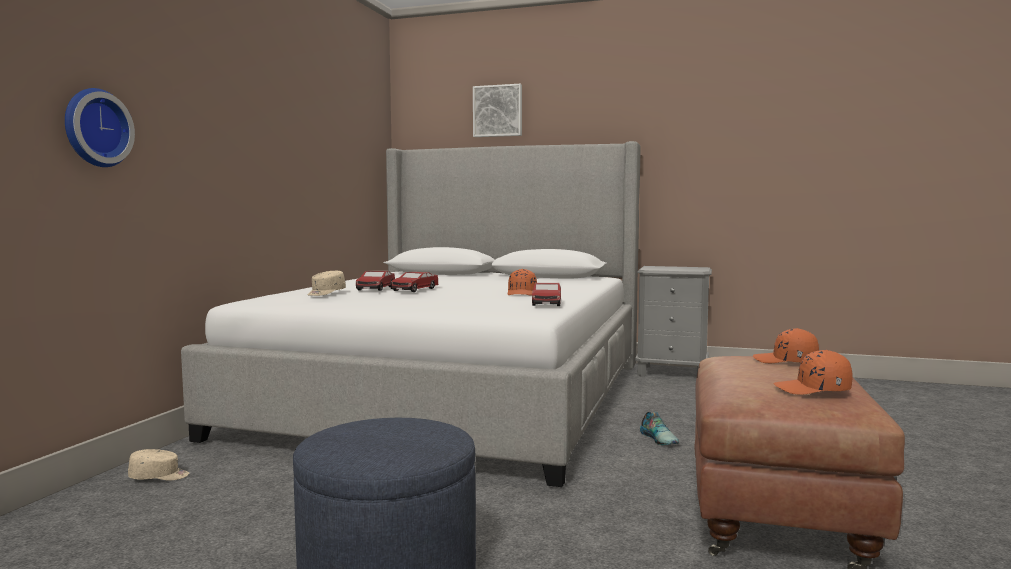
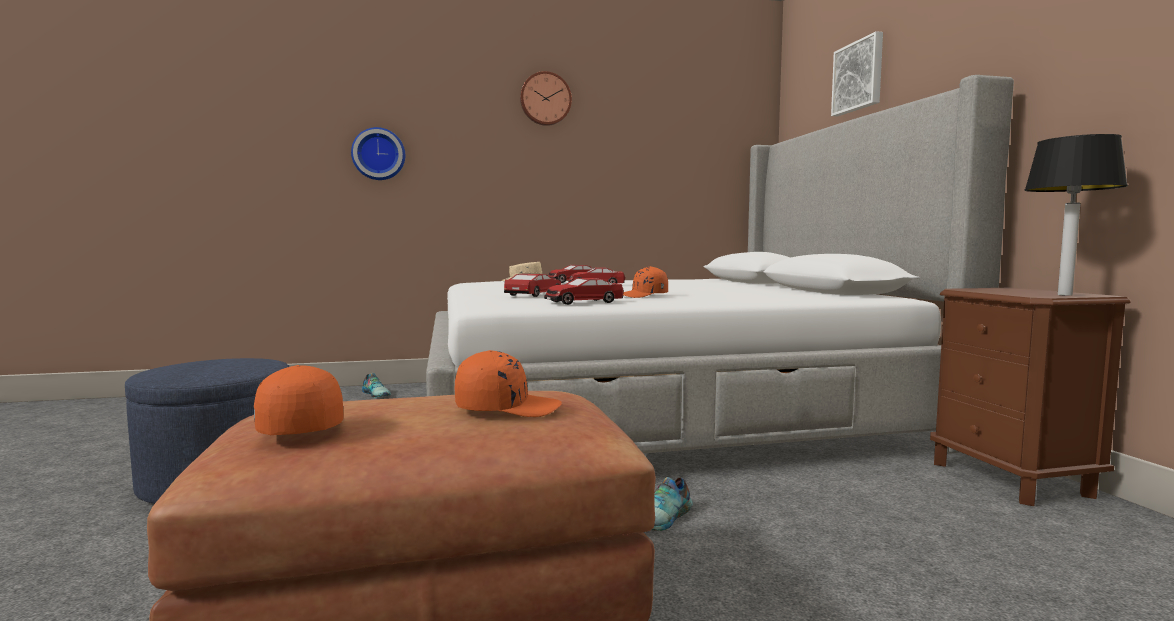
camera: 60 degrees right, 0 degrees up
(159, 477) = (377, 394): beige cap -> shoe
(254, 79) = (545, 99): none -> wall clock
(466, 303) = (534, 294): none -> toy car
(672, 373) = (1011, 479): grey nightstand -> brown nightstand
(697, 268) = (1064, 295): none -> table lamp
(785, 361) = (507, 408): orange cap -> orange cap turned 90 degrees clockwise

